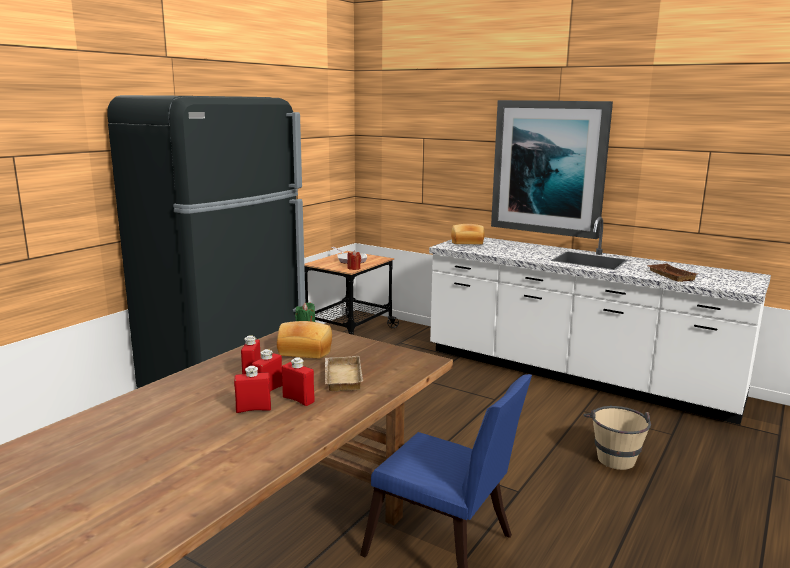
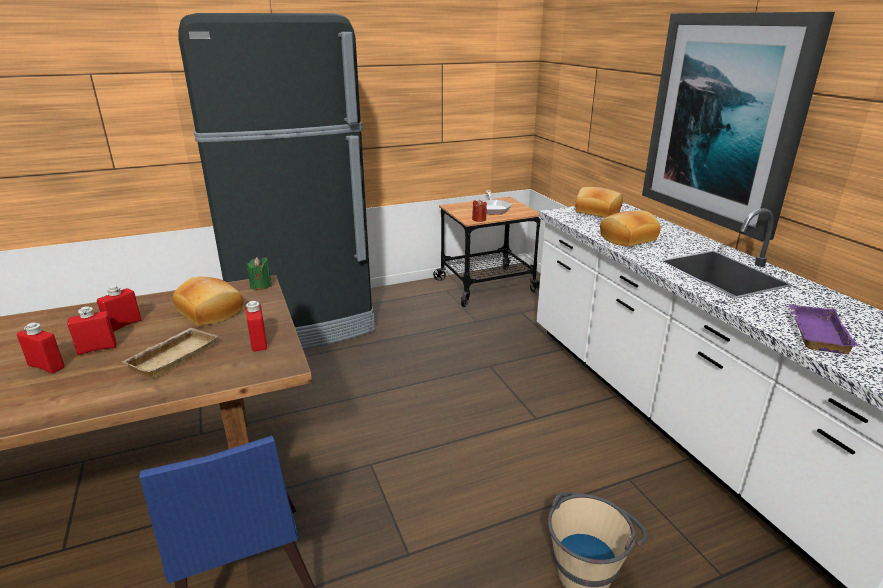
camera: 35 degrees right, 10 degrees up
(298, 399) = (93, 370): red bottle -> red bottle (259, 342)
(512, 253) = (627, 238): none -> bread
(669, 275) = (814, 332): brown tray -> purple tray

